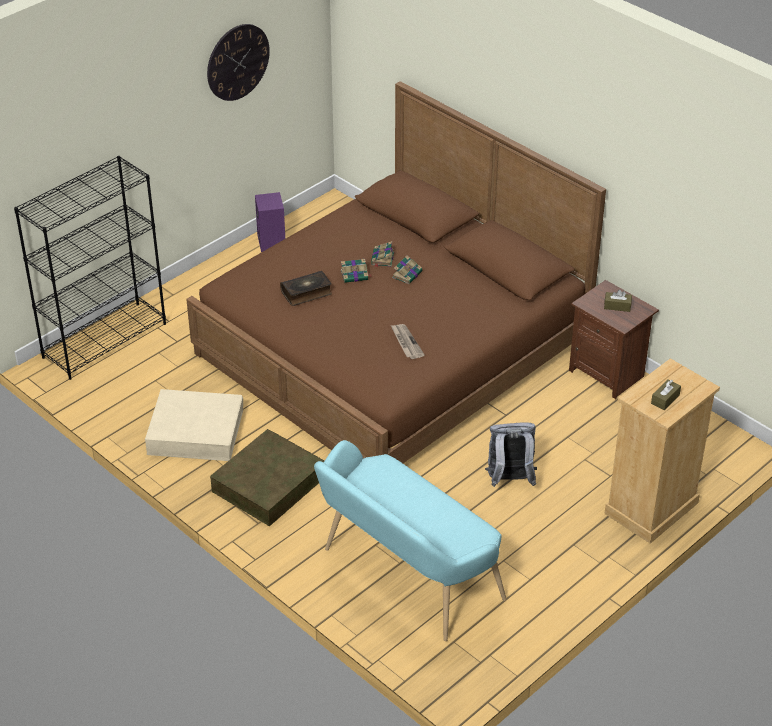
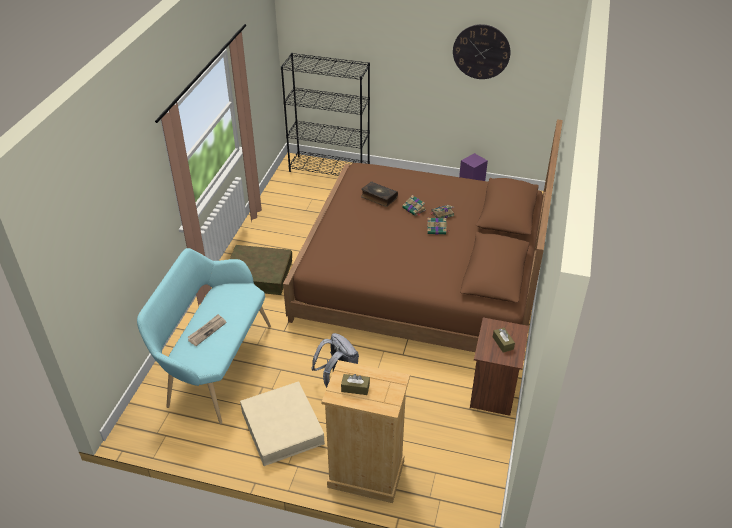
camera: 60 degrees right, 0 degrees up
(195, 432) = (281, 230): beige storage box -> beige storage box (282, 427)
(406, 342) = (367, 255): newspaper -> newspaper (207, 330)

